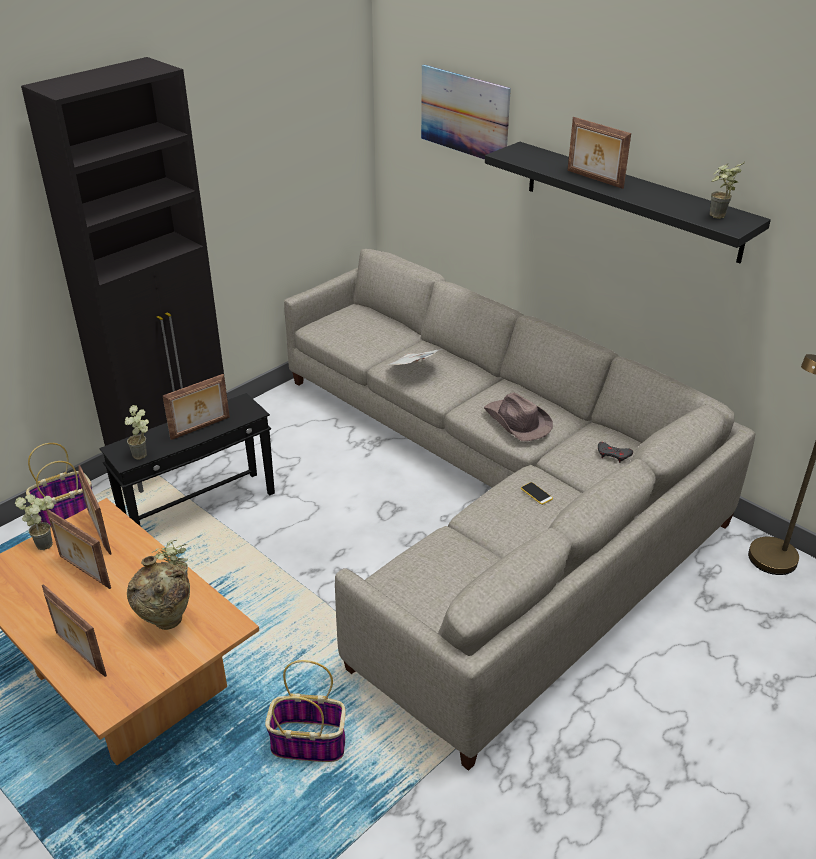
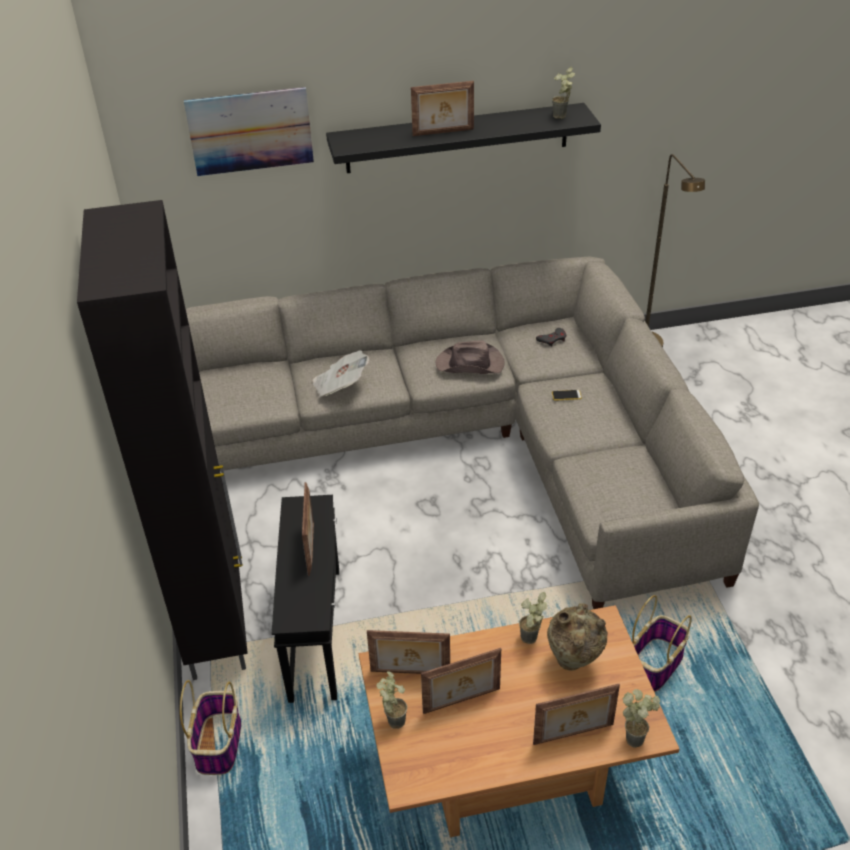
camera: 55 degrees left, 5 degrees up
(144, 455) = (317, 603): potted plant -> potted plant (636, 736)

